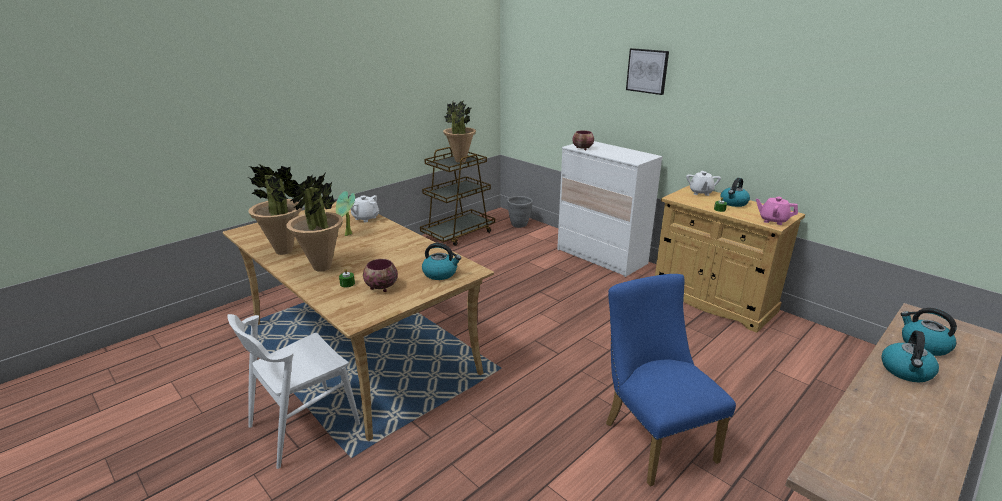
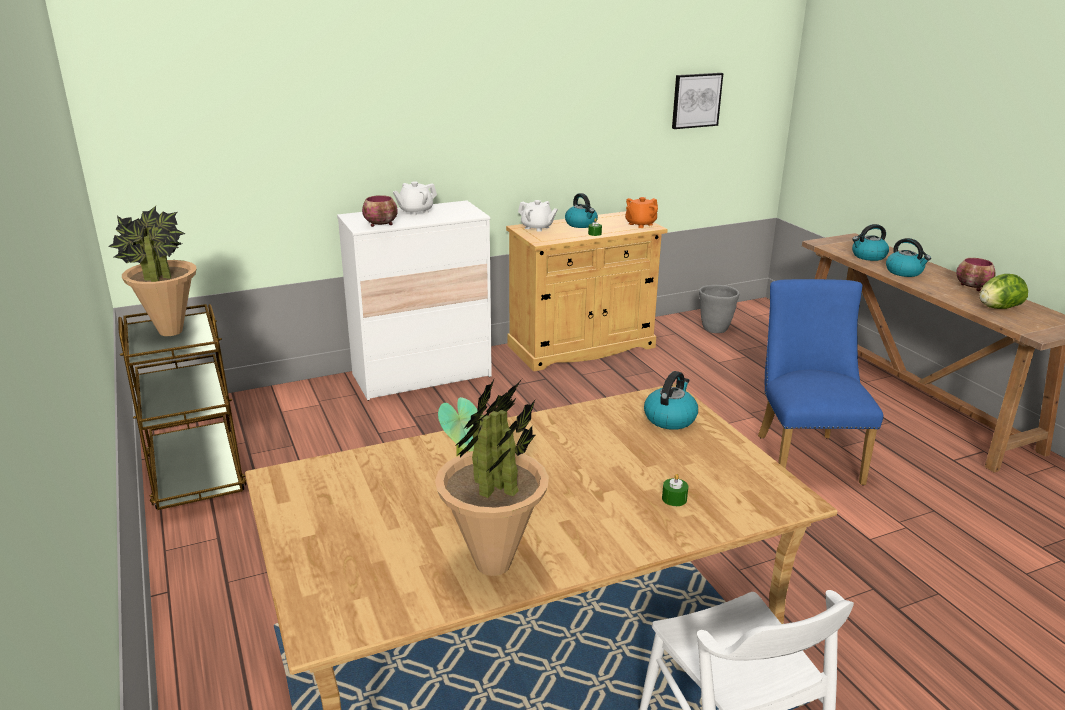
camera: 70 degrees left, 0 degrees up
(322, 267) = (597, 520): potted plant -> none
(365, 218) = (390, 458): white teapot -> white teapot (415, 211)
(380, 287) = (698, 470): bowl -> bowl (972, 287)
(519, 225) = (240, 409): grey planter -> grey planter (714, 329)
(647, 71) = (417, 88): picture -> picture (696, 100)
(653, 437) = (805, 455): blue chair -> blue chair turned 90 degrees clockwise
(773, 220) = (640, 224): pink teapot -> orange teapot
(878, 446) = (998, 308): none -> lettuce

